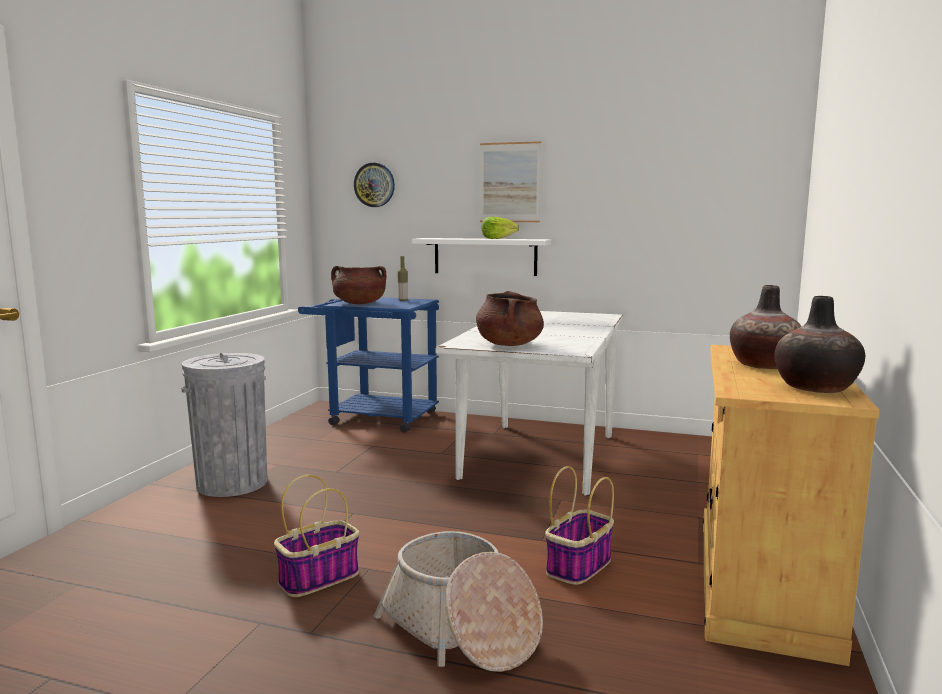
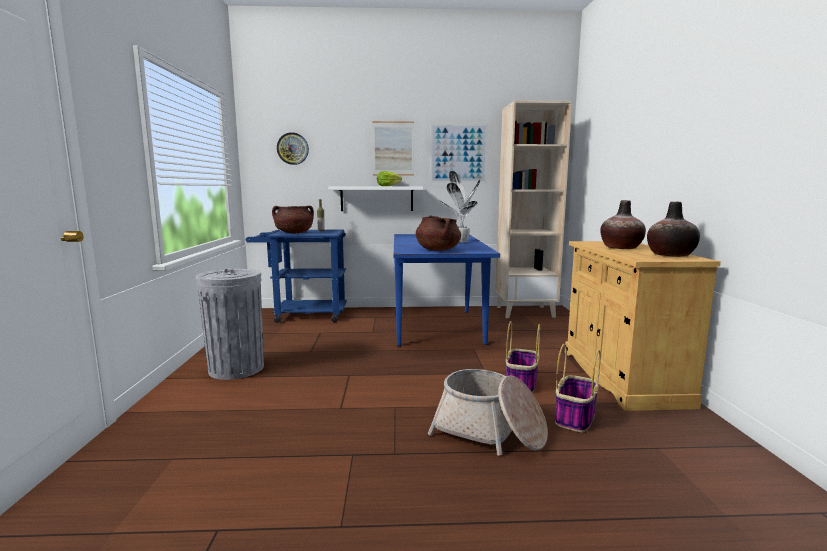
camera: 20 degrees left, 0 degrees up
(319, 578) = (366, 418): basket -> basket (575, 417)
(539, 456) = (437, 327): white dining table -> blue dining table
(577, 330) = (460, 241): none -> potted plant
(609, 188) = (458, 153): none -> picture
(706, 448) = (525, 312): none -> beige bookcase

